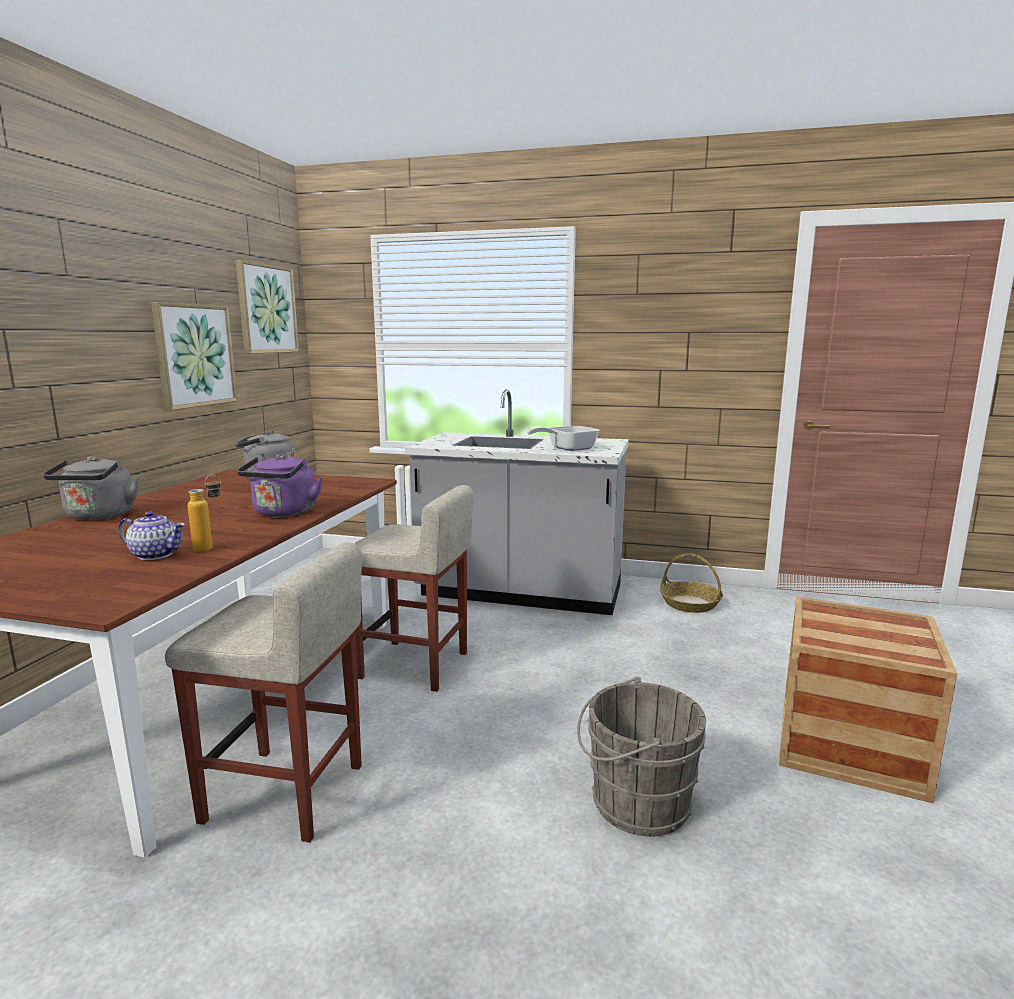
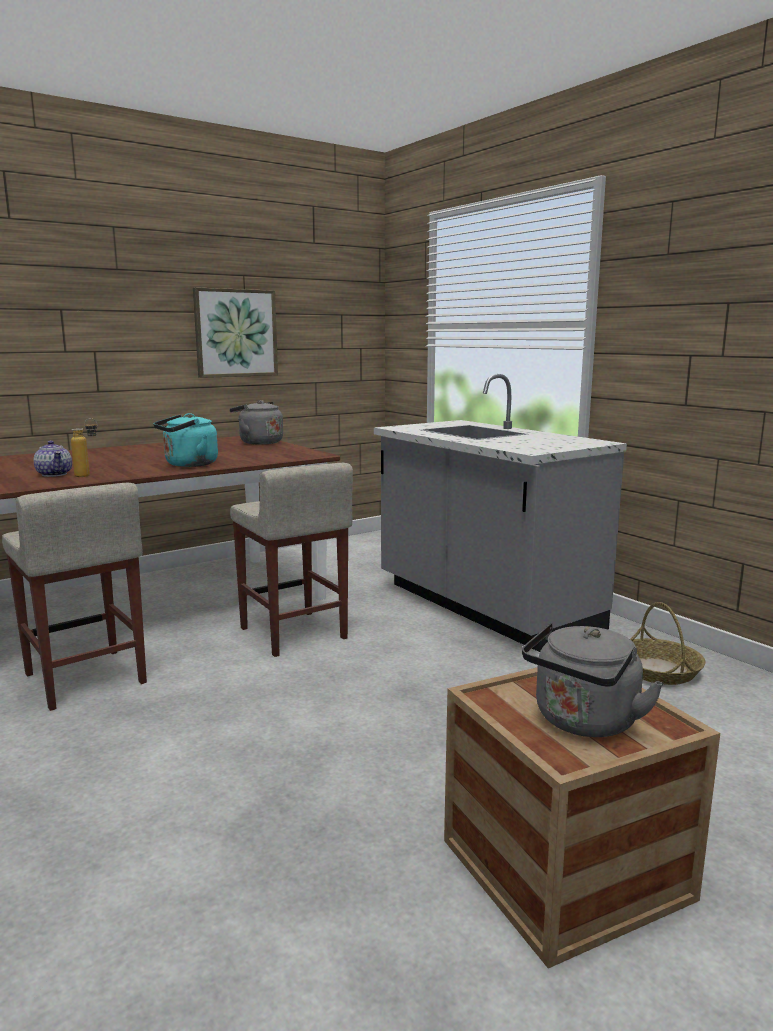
camera: 40 degrees right, 0 degrees up
(99, 516) = (100, 450): grey kettle -> grey kettle (583, 722)
(266, 309) = (328, 292): picture -> none
(283, 513) = (188, 465): purple kettle -> turquoise kettle
(566, 449) = (511, 443): frying pan -> none
(634, 802) = (262, 795): grey bucket -> none

